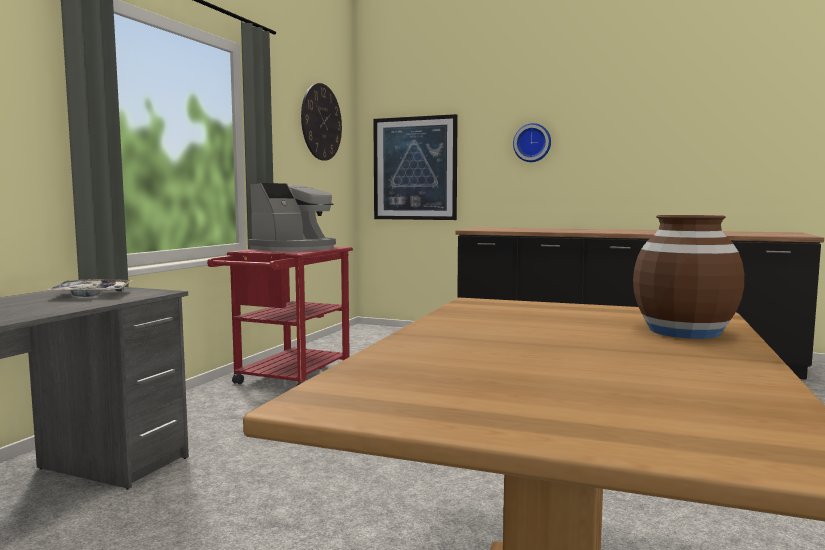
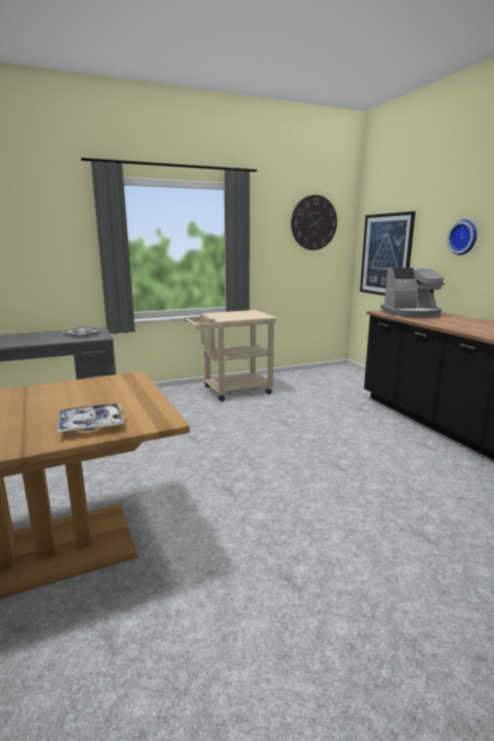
camera: 45 degrees right, 10 degrees up
(288, 379) = (231, 391): red cart -> beige cart
(295, 248) = (240, 314): coffee machine -> coffee machine (411, 313)
(685, 331) = (91, 424): brown vase -> tray

